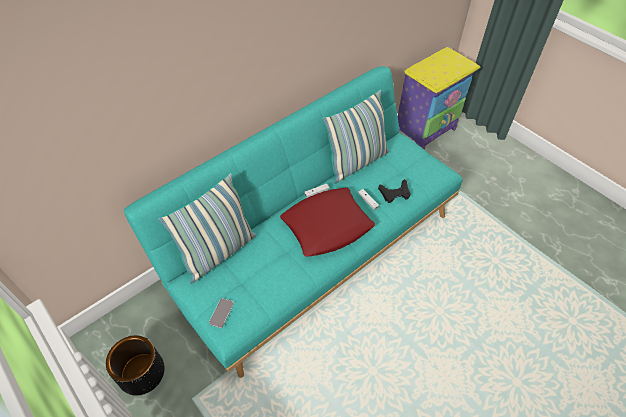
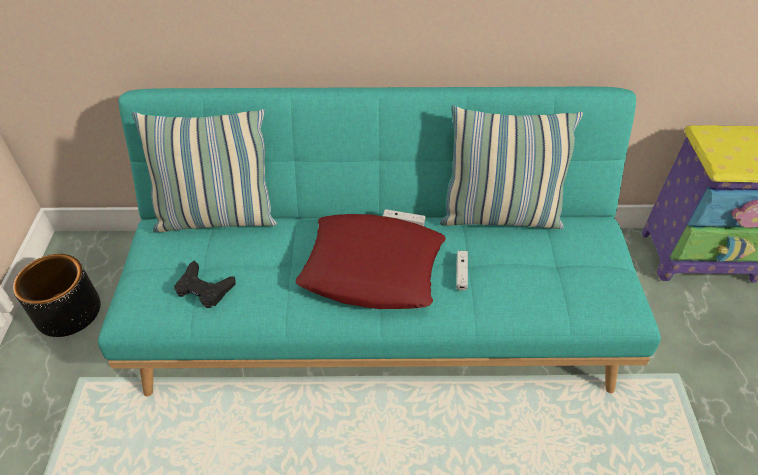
camera: 40 degrees right, 5 degrees down
(221, 313) = (144, 285): phone -> none
(395, 193) = (512, 287): black game controller -> black game controller (204, 289)

